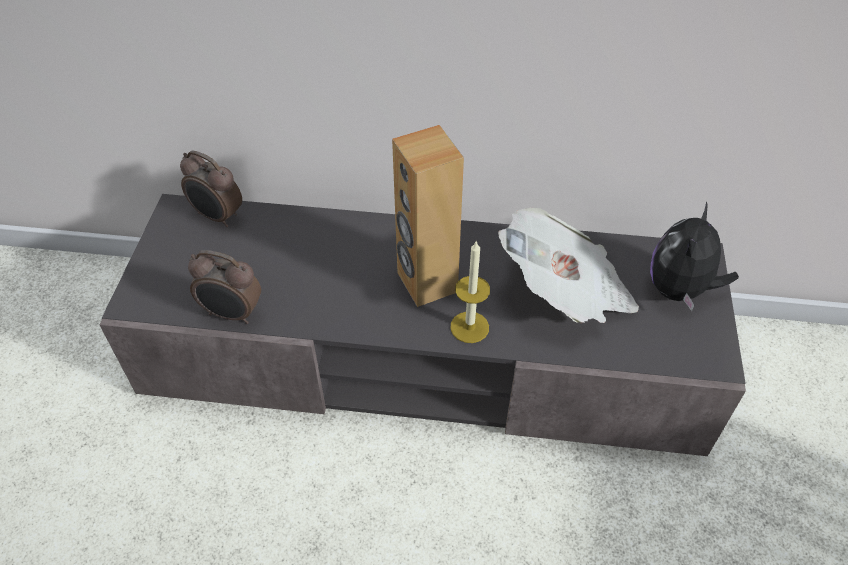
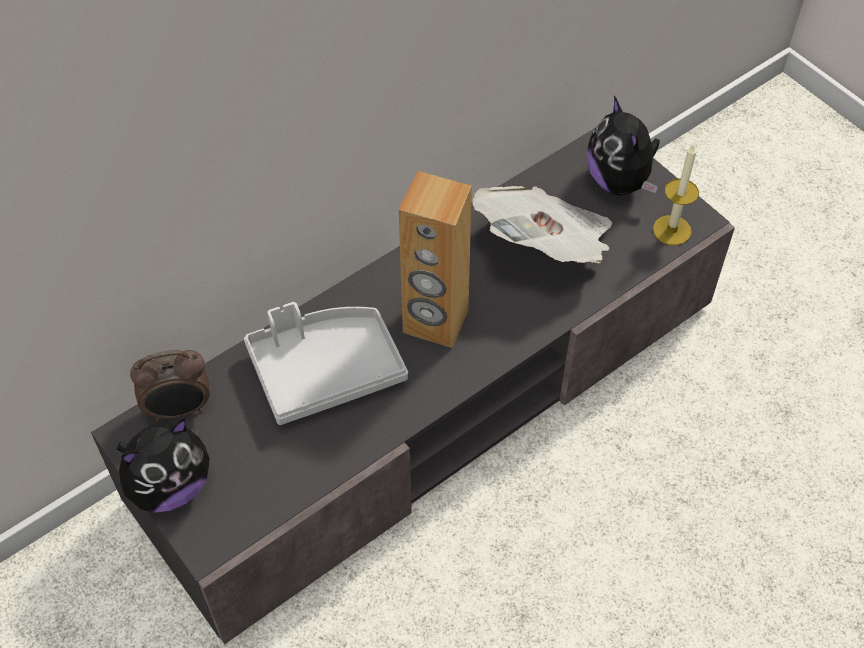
camera: 45 degrees left, 5 degrees up
(158, 254) = (170, 486): none -> plush toy
(232, 314) = (311, 478): alarm clock -> none
(322, 258) = (325, 370): none -> grey tray
(469, 327) = (510, 331): candle -> candle (671, 230)

